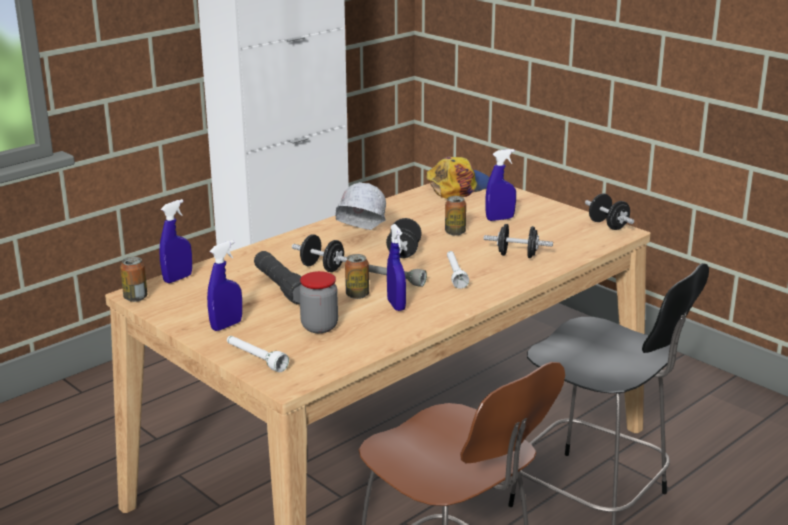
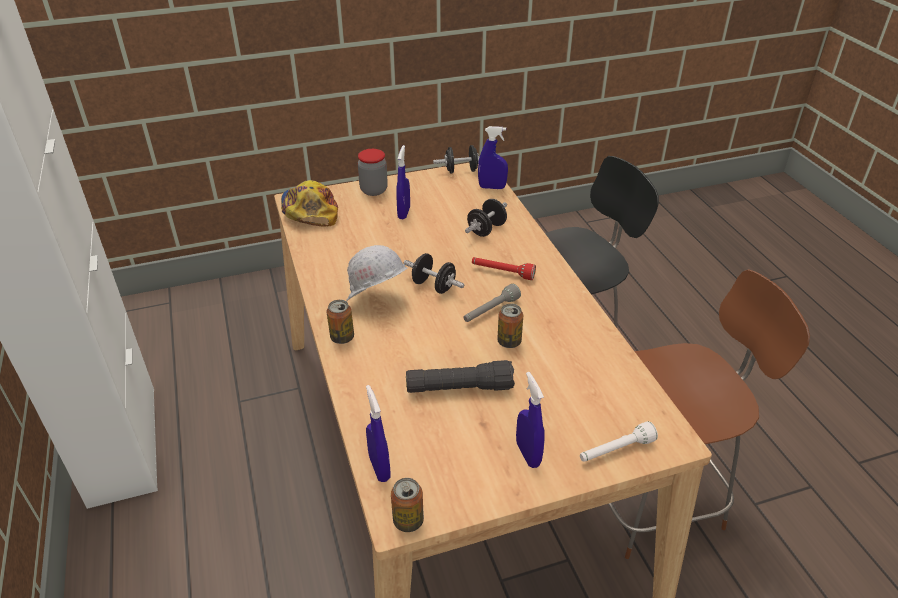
camera: 65 degrees left, 15 degrees up
(319, 327) = (565, 386): jar -> jar (374, 190)
(322, 268) = (431, 347): black dumbbell -> none
(396, 305) = (545, 324): blue spray bottle -> blue spray bottle (492, 187)
(455, 232) = (412, 244): can -> can (342, 337)
(455, 274) = (502, 272): white flashlight -> red flashlight

